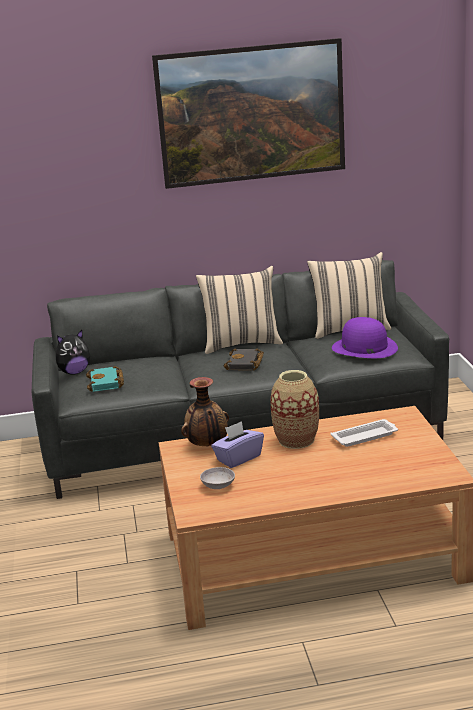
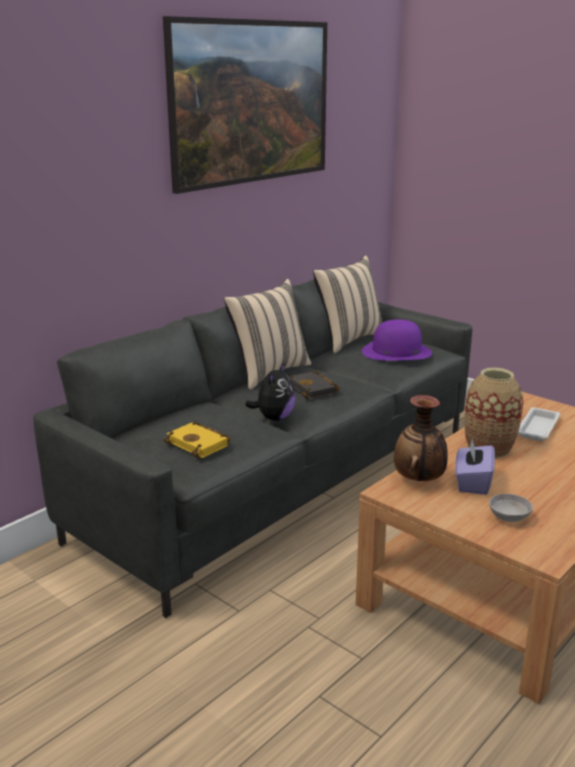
camera: 40 degrees left, 0 degrees up
(74, 372) = (129, 443): plush toy -> plush toy (274, 418)
(107, 383) = (200, 444): turquoise book -> yellow book

